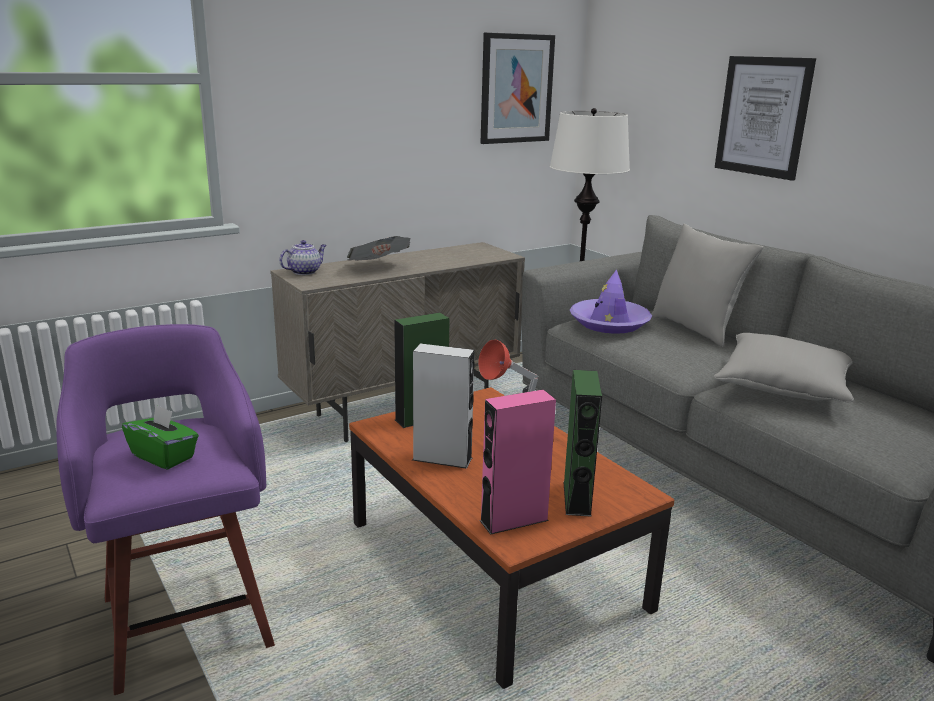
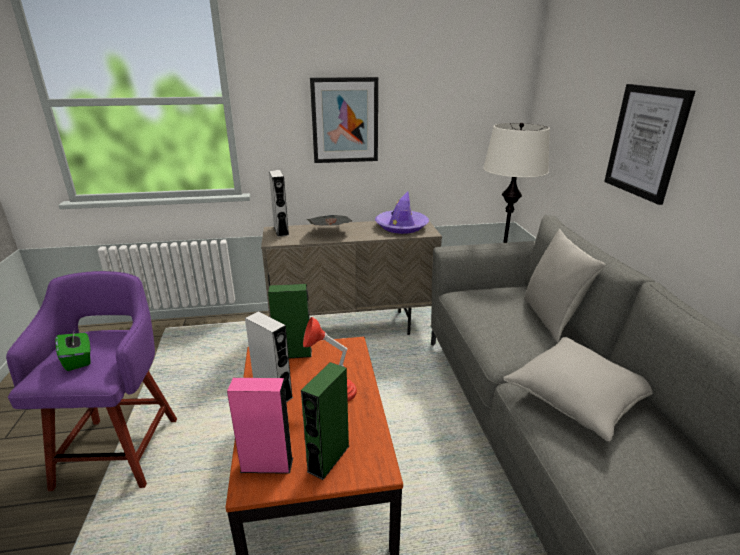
camera: 25 degrees right, 5 degrees up
(305, 272) = (281, 231): teapot -> grey speaker
(516, 89) = (469, 104): picture -> picture (345, 120)
(609, 323) = (482, 300): purple hat -> purple hat (401, 226)

